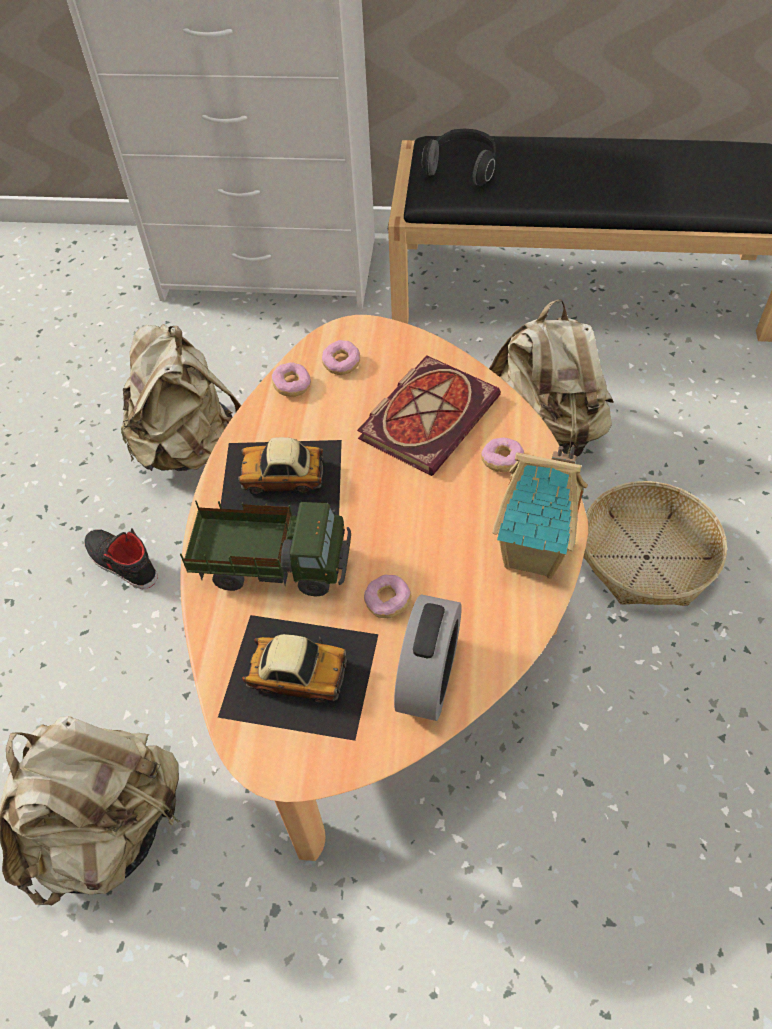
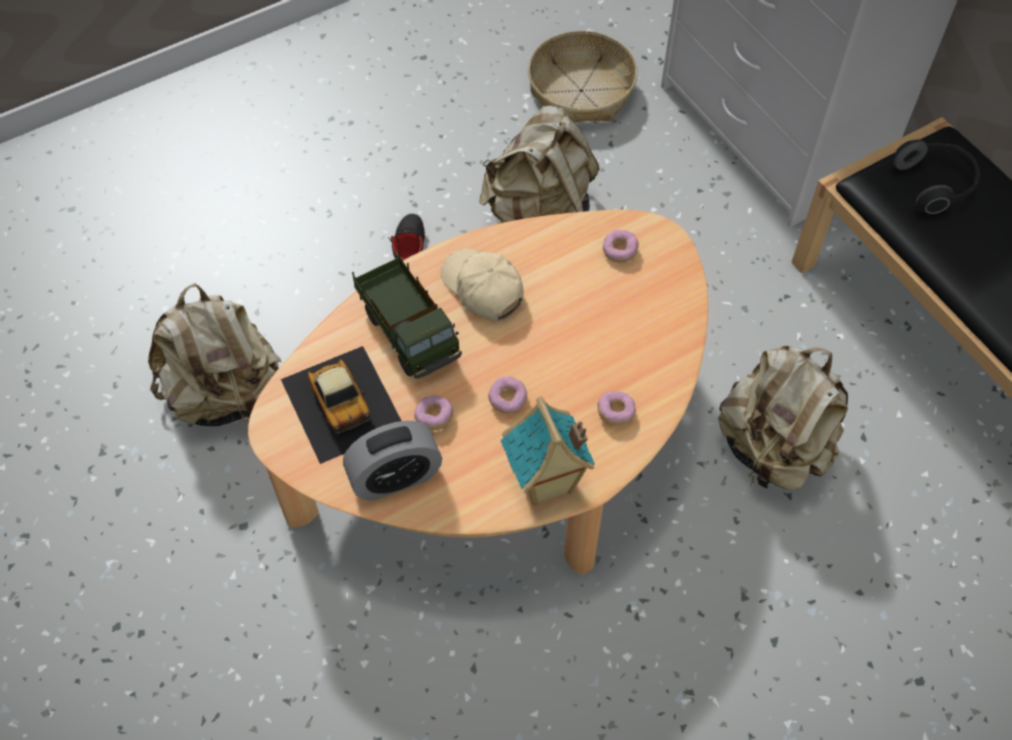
camera: 50 degrees right, 5 degrees up
(282, 479) = (482, 288): toy car -> beige cap
(292, 386) = (570, 235): donut -> donut (507, 399)
(428, 415) = (619, 338): book -> none
(646, 558) = (712, 602): basket -> basket (580, 91)

